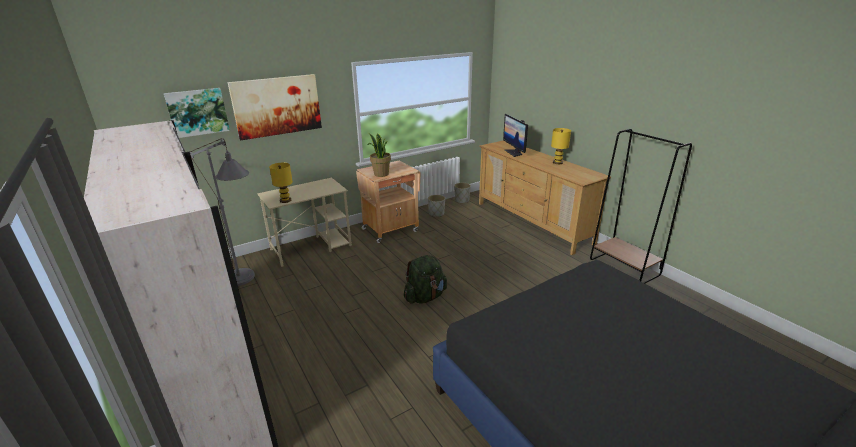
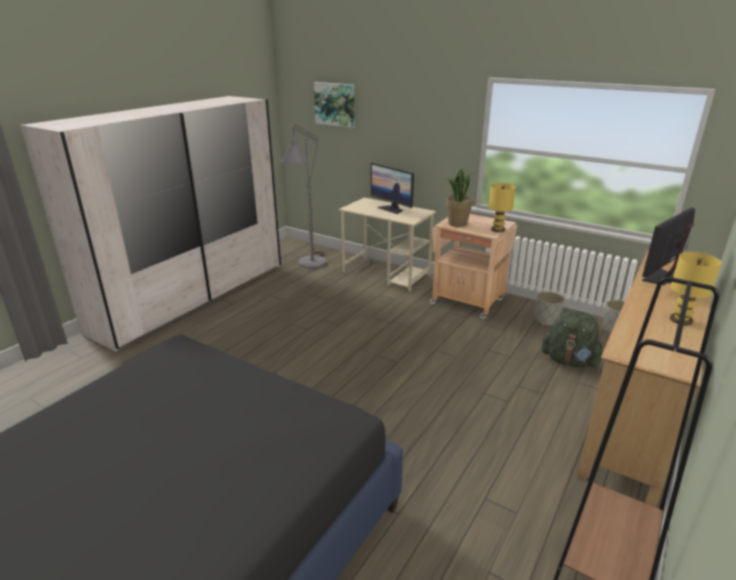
camera: 65 degrees right, 0 degrees up
(277, 106) = (398, 114): picture -> none
(285, 200) = (359, 209): yellow table lamp -> yellow table lamp (497, 230)
(304, 189) = (392, 209): none -> monitor
(425, 297) = (350, 362): green backpack -> green backpack (569, 361)

